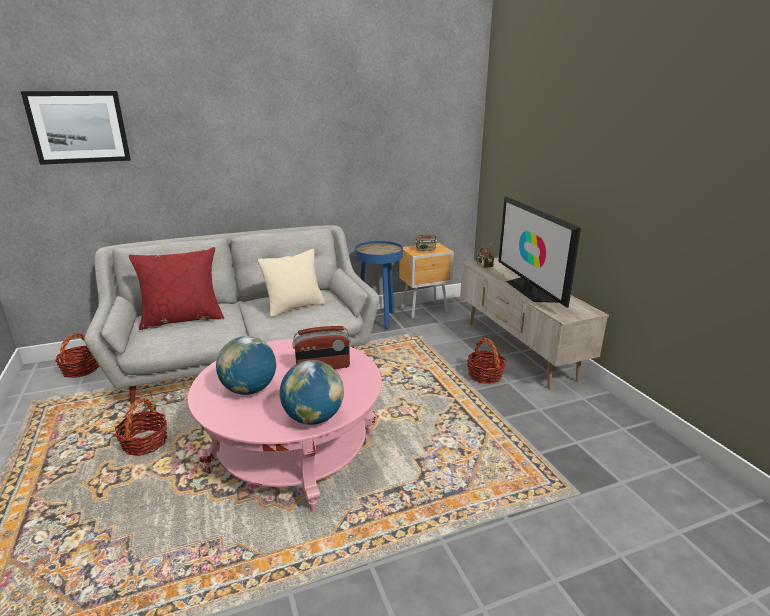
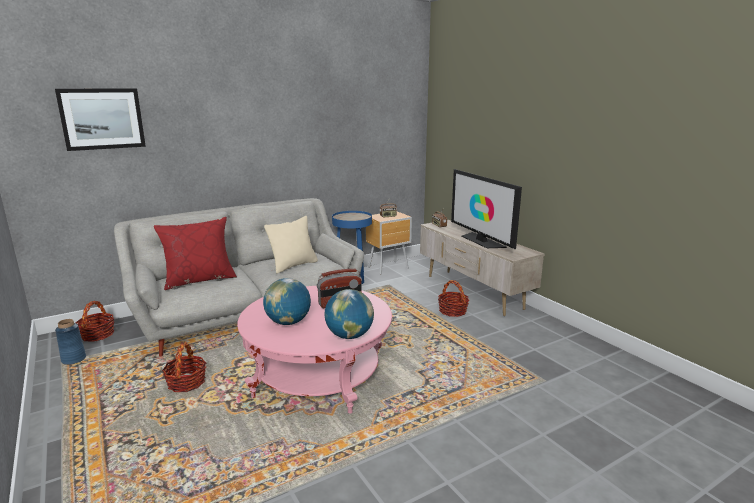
camera: 10 degrees left, 5 degrees down
(44, 398) = (74, 359): none -> blue vase

